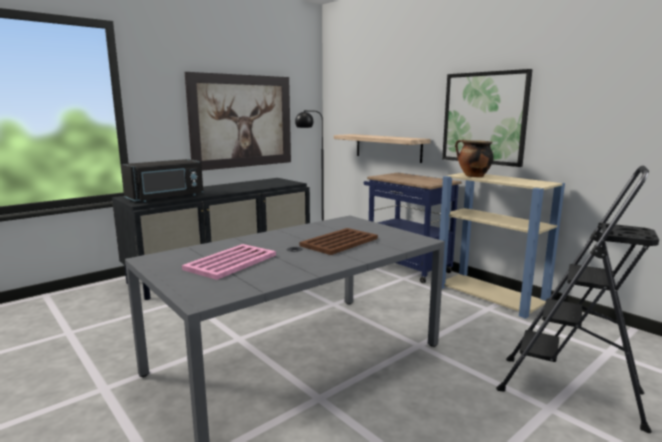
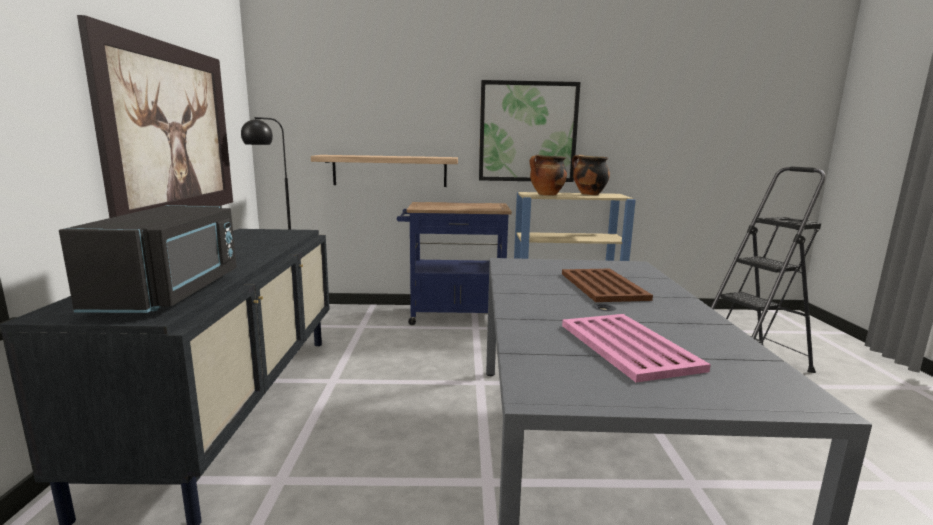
camera: 50 degrees left, 0 degrees up
(519, 180) = (588, 194): none -> cooking pot

